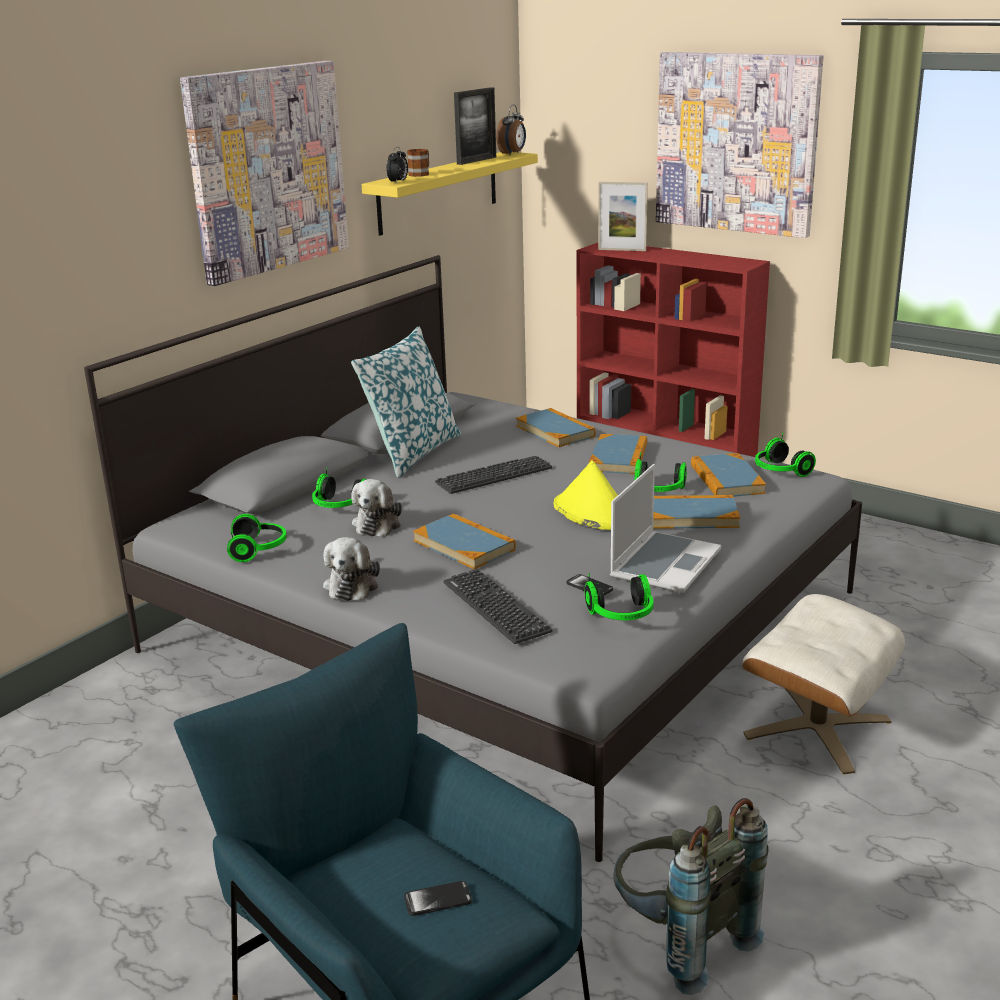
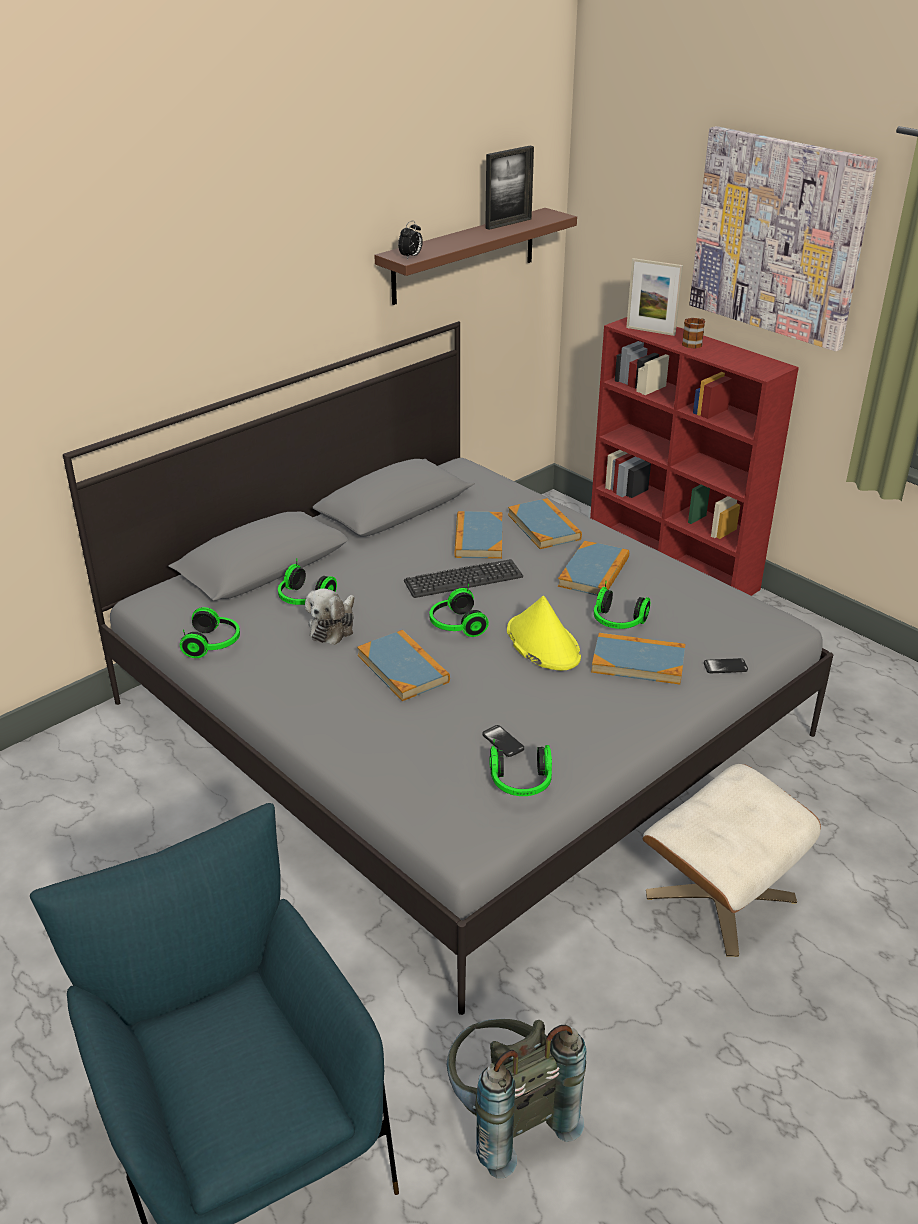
camera: 10 degrees right, 10 degrees up
(267, 169) = (267, 249): picture -> none
(352, 585) = (284, 702): plush toy -> none
(412, 453) = (395, 537): pillow -> none
(421, 174) = (441, 243): mug -> mug (694, 343)
(438, 192) = (464, 256): yellow shelf -> brown shelf
(438, 900) = (250, 1083): phone -> phone (725, 667)
(495, 607) = (406, 753): keyboard -> none
(512, 154) = (551, 214): alarm clock -> none
(664, 563) = (588, 721): laptop -> none
(726, 479) = (692, 617): book -> book (478, 538)
(779, 471) = (750, 613): headphones -> headphones (455, 625)

